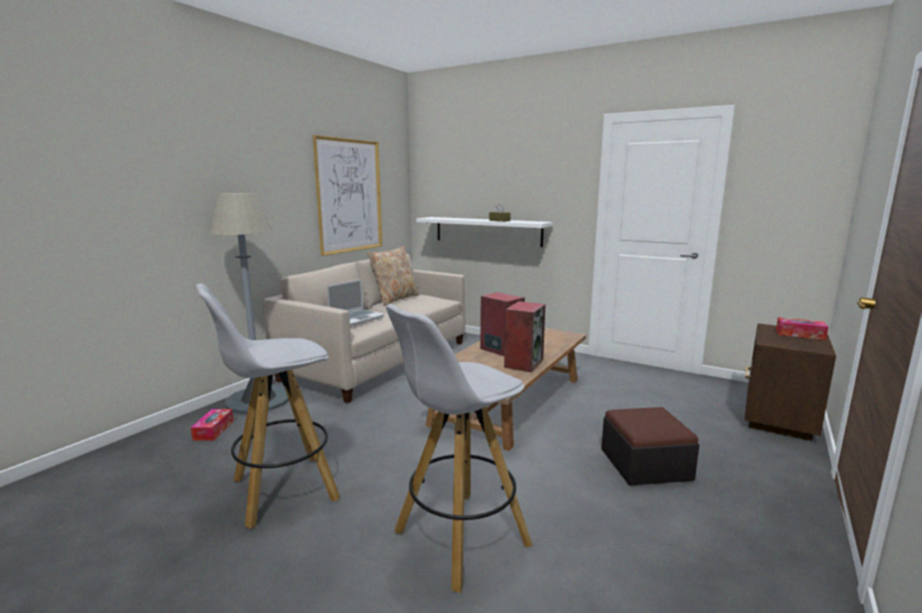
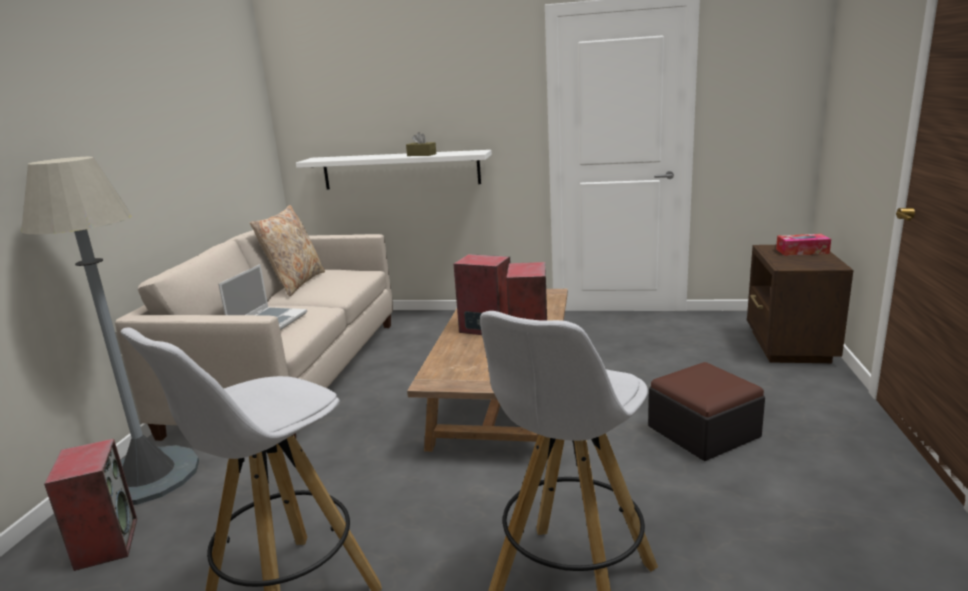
camera: 20 degrees left, 5 degrees up
(213, 430) = (106, 543): tissue box -> speaker
(349, 196) = (200, 140): picture -> none

